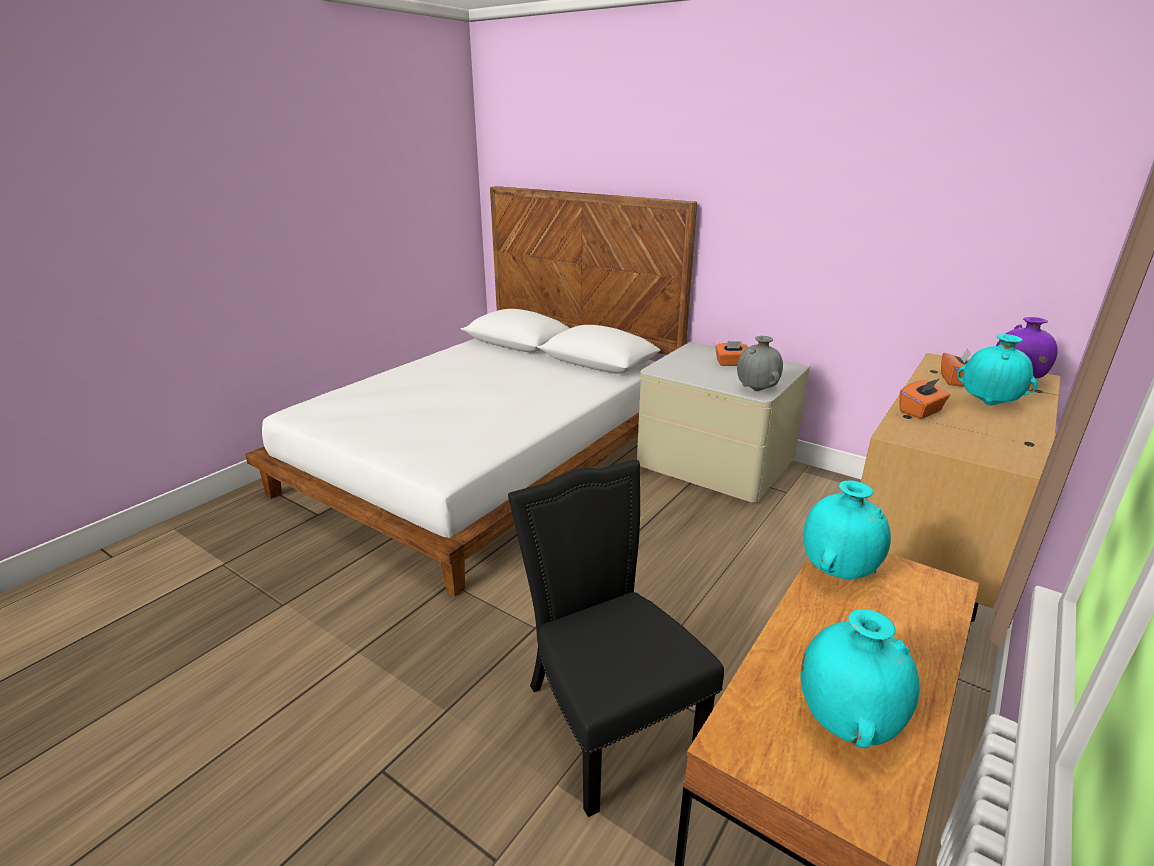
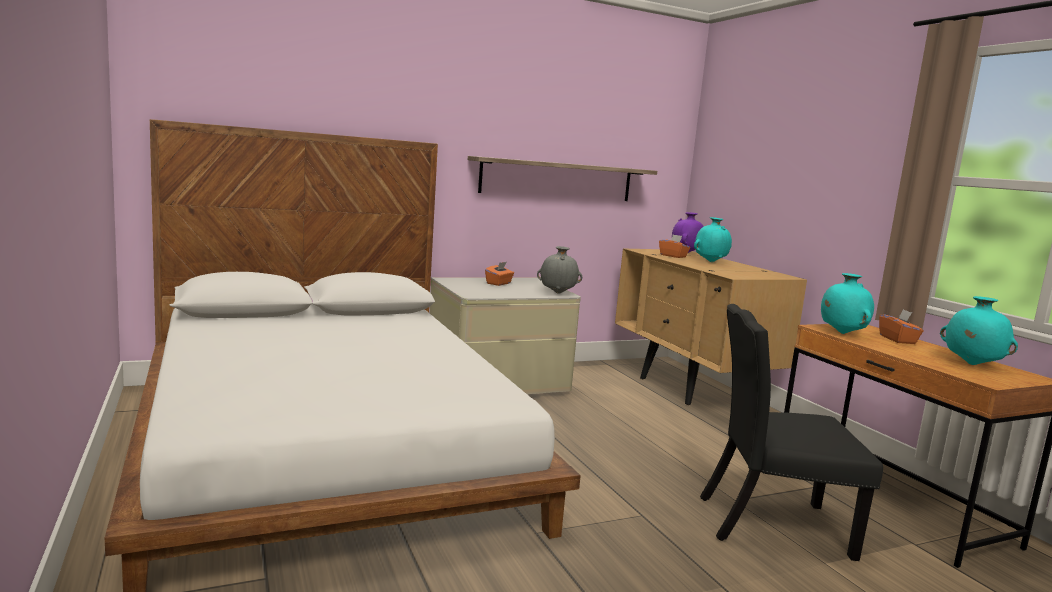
camera: 60 degrees left, 15 degrees down
(848, 248) = (557, 180): none -> shelf
(920, 411) = (708, 268): orange tissue box -> orange tissue box (898, 340)

